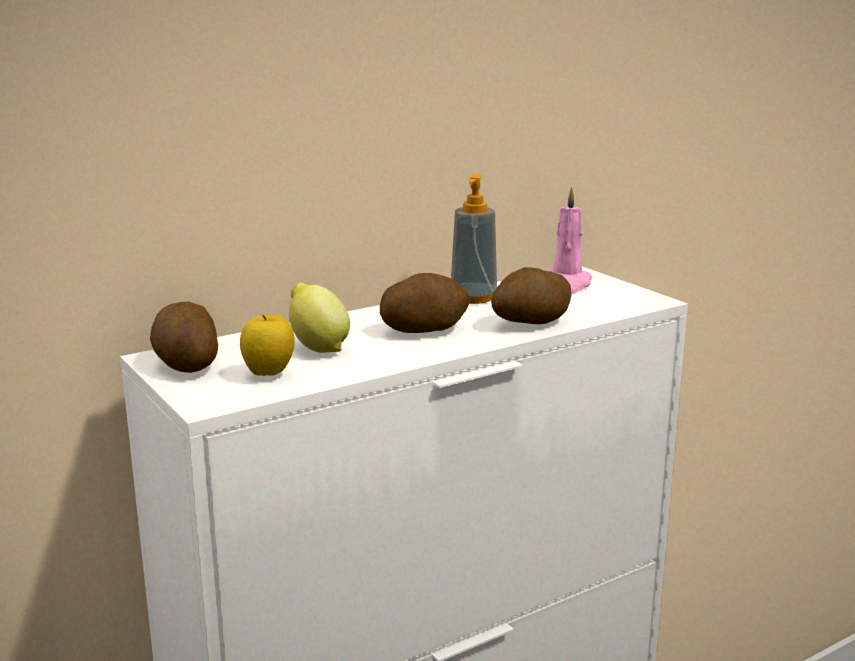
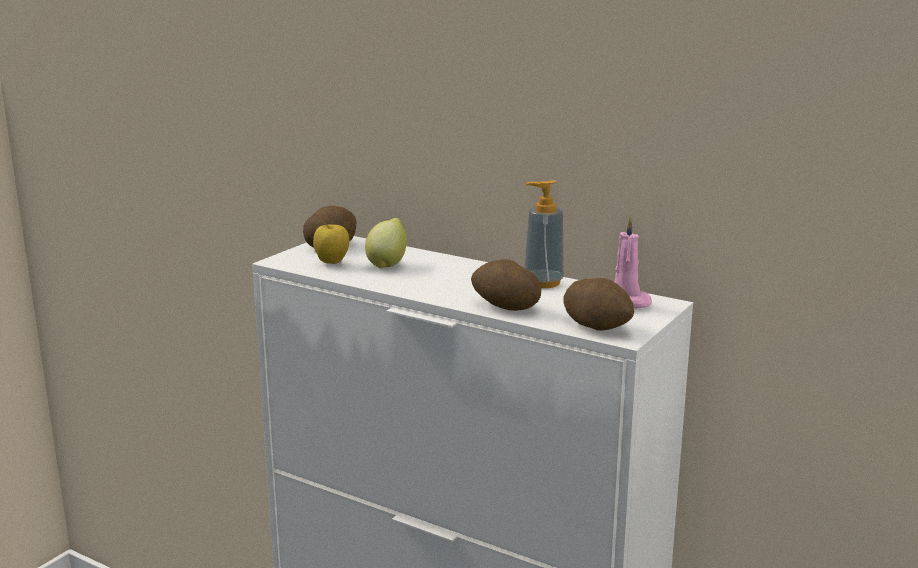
camera: 65 degrees right, 0 degrees up
(425, 329) = (454, 281): potato -> potato (598, 326)

